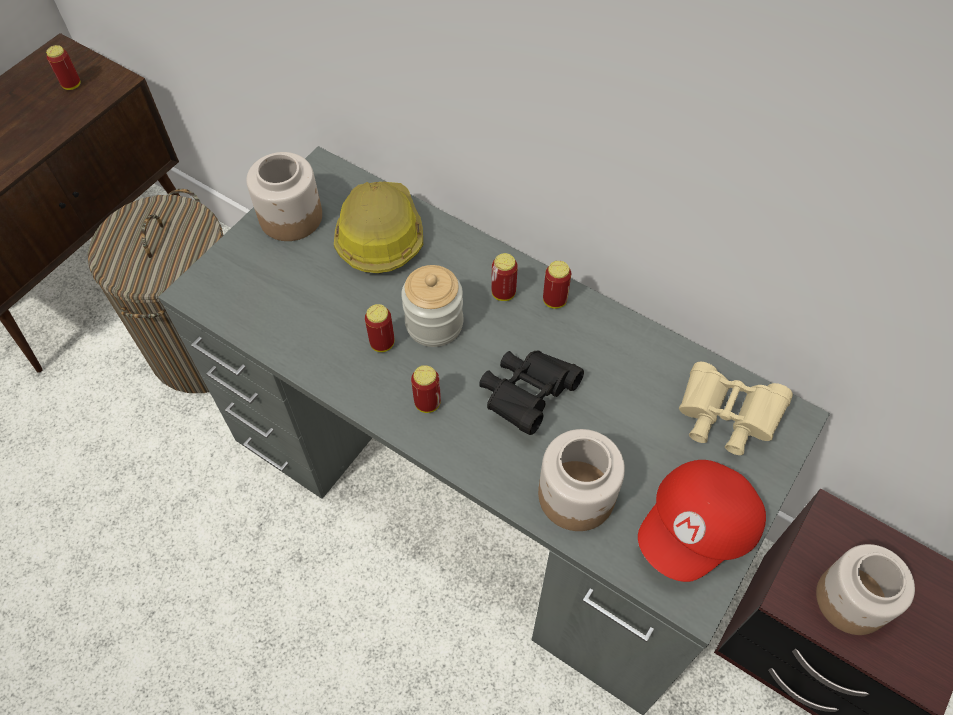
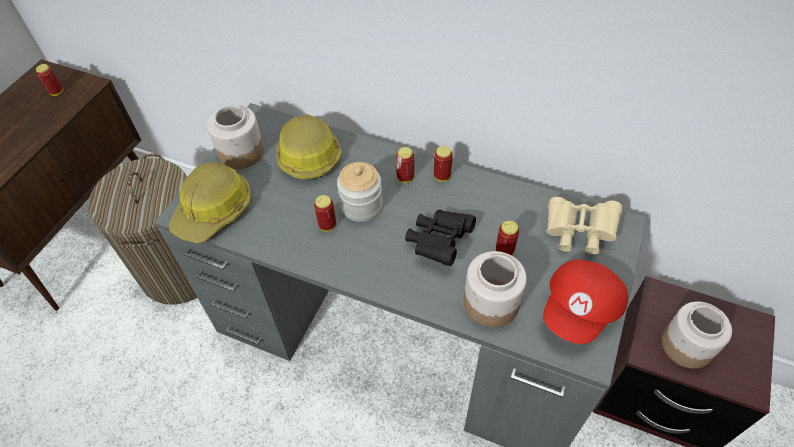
camera: 10 degrees left, 5 degrees down
(238, 295) = (214, 210): none -> hard hat
(427, 403) = (370, 260): can -> can (504, 251)

